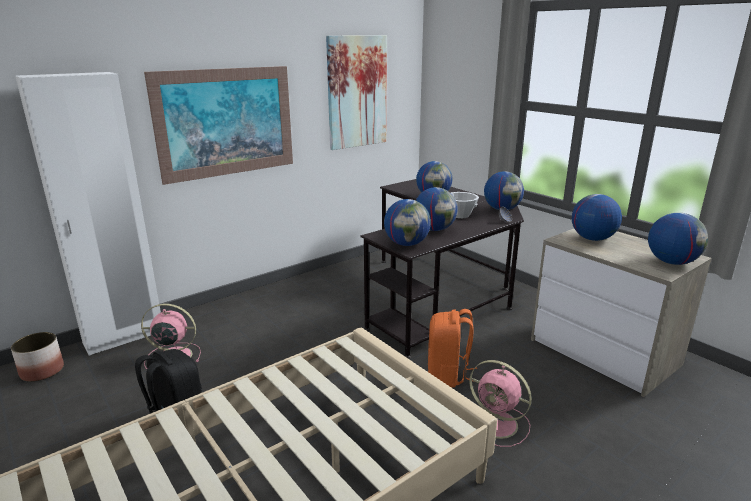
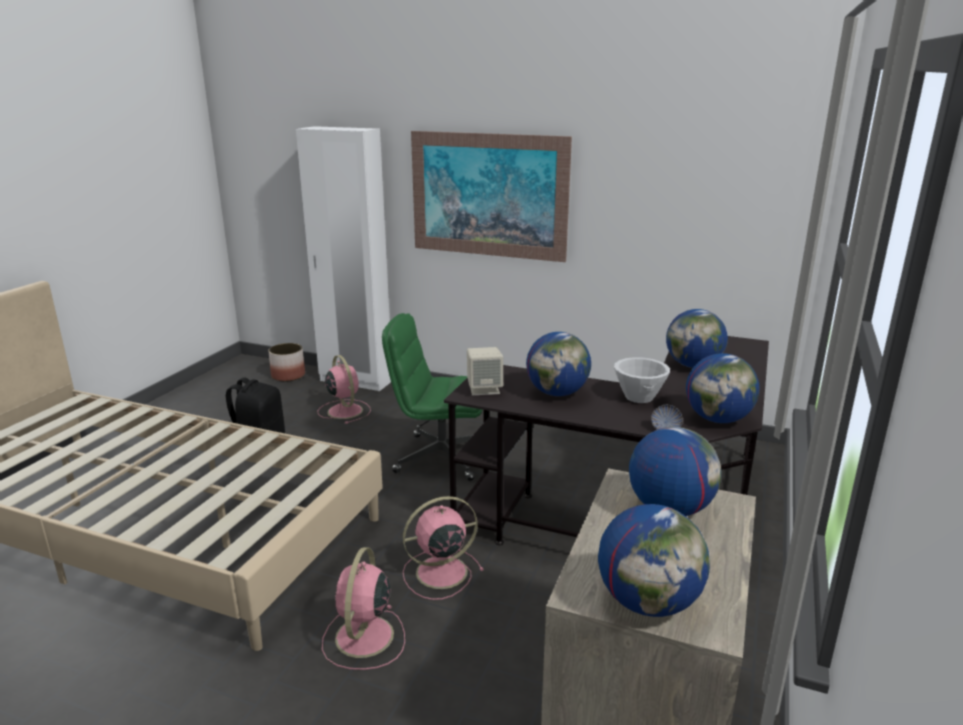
camera: 60 degrees right, 0 degrees up
(308, 334) = (440, 457): none -> green office chair
(357, 92) = (686, 184): picture -> none
(407, 244) = (484, 389): globe -> beige speaker
(448, 375) = (439, 573): orange backpack -> pink fan

